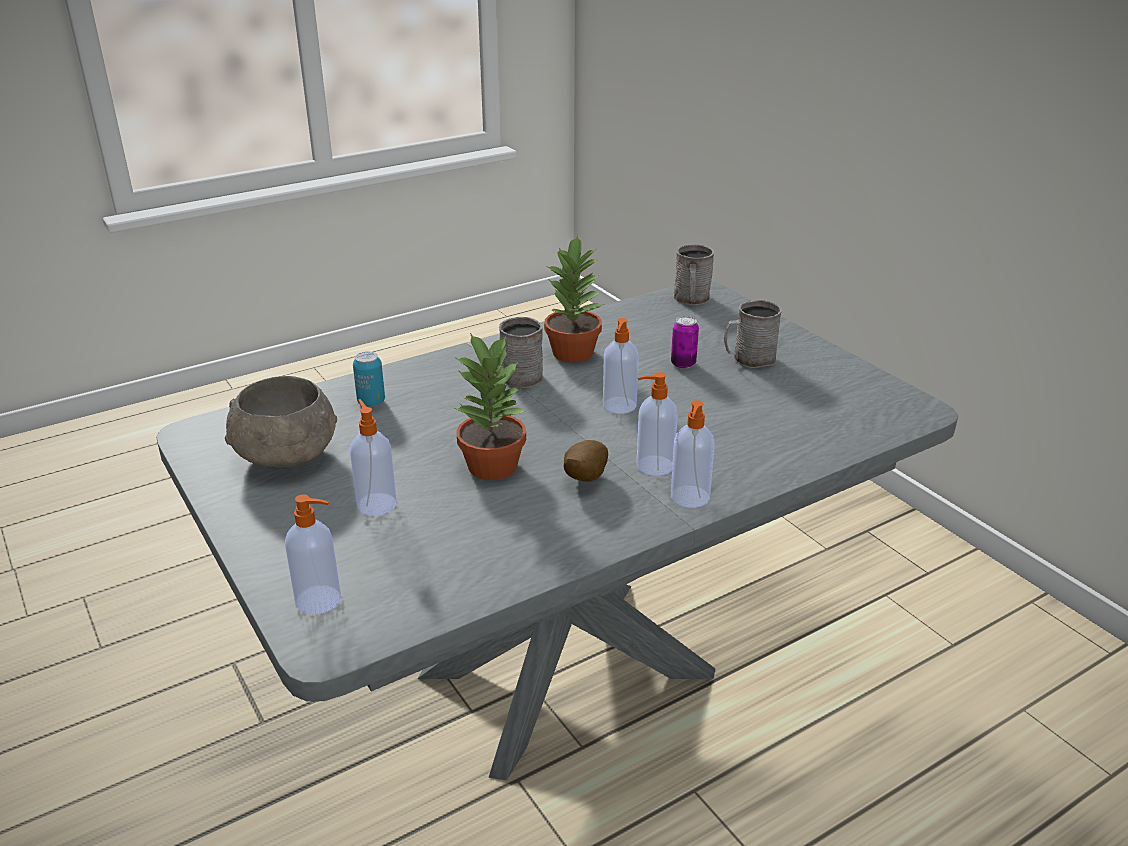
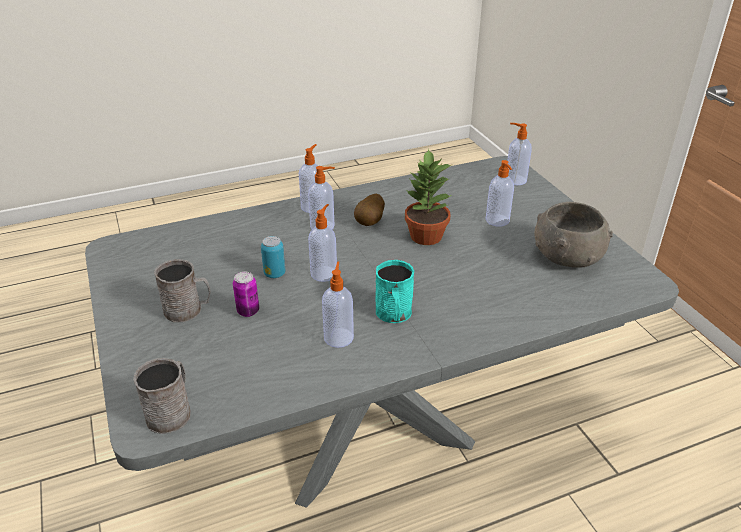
camera: 170 degrees left, 5 degrees up
(371, 402) = (520, 298): can -> can (274, 274)
(520, 374) = (394, 315): grey mug -> turquoise mug
(574, 353) = (338, 337): potted plant -> soap dispenser

